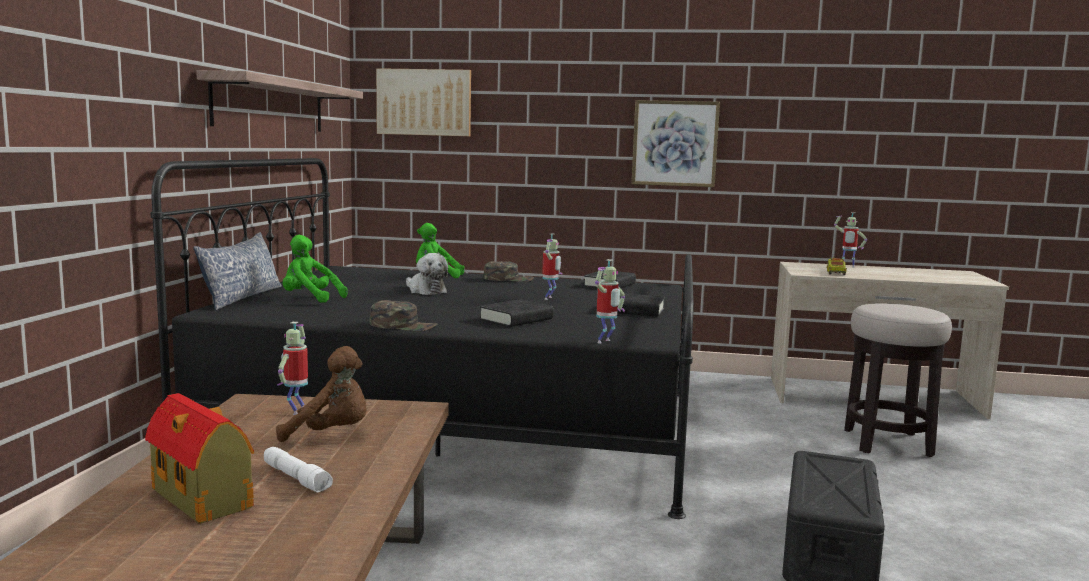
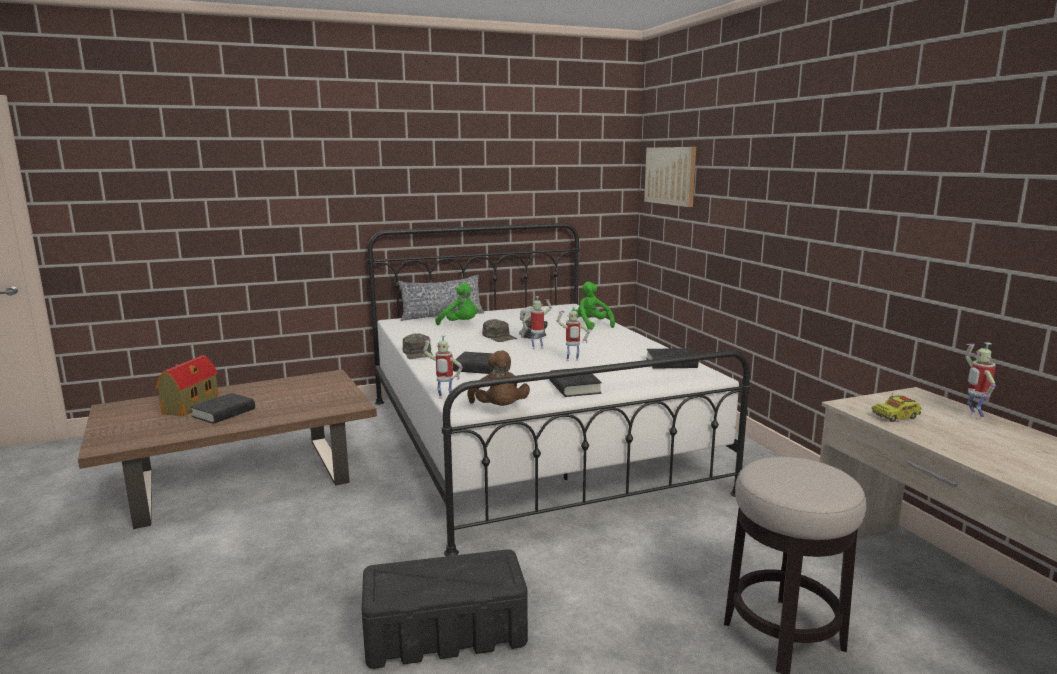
camera: 60 degrees right, 5 degrees up
(271, 105) = (511, 187): shelf -> none
(296, 411) = (324, 386): toy robot -> toy robot (537, 347)
(297, 478) = (224, 413): white flashlight -> black book
(309, 299) = (460, 324): green plush toy -> green plush toy turned 135 degrees clockwise
(331, 434) = (292, 401): brown plush toy -> brown plush toy (499, 409)
(462, 425) = (530, 441): black bed -> white bed
(508, 279) = (624, 339): green cap -> green cap (499, 337)
(675, 143) = (829, 225): picture -> none

